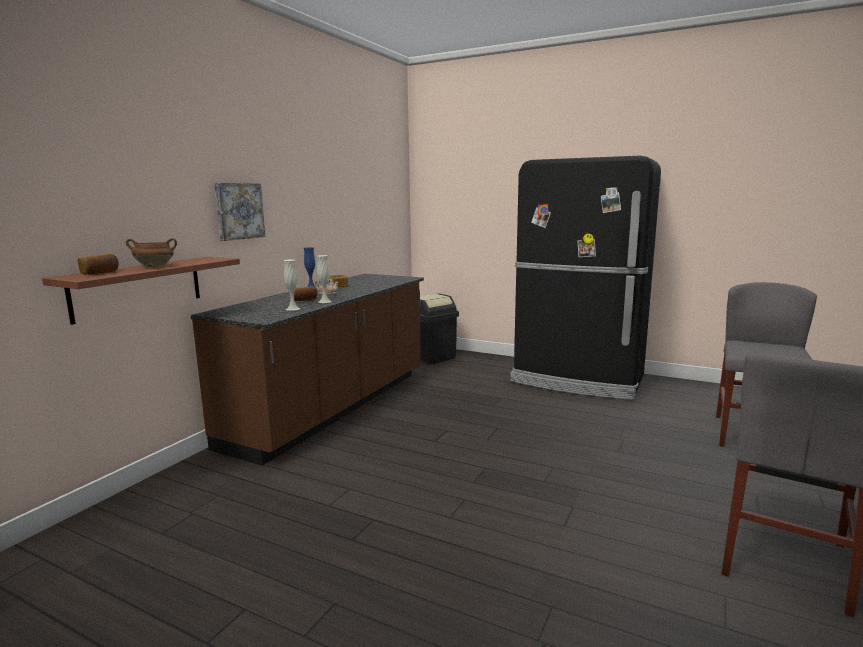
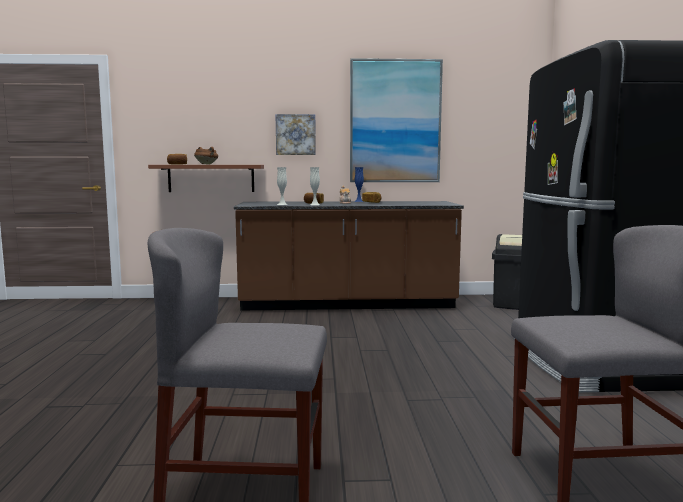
camera: 60 degrees right, 5 degrees down
(323, 192) = (395, 121): none -> picture

